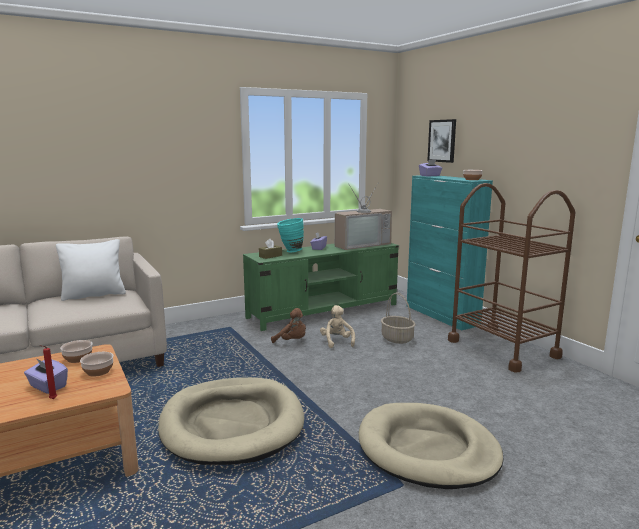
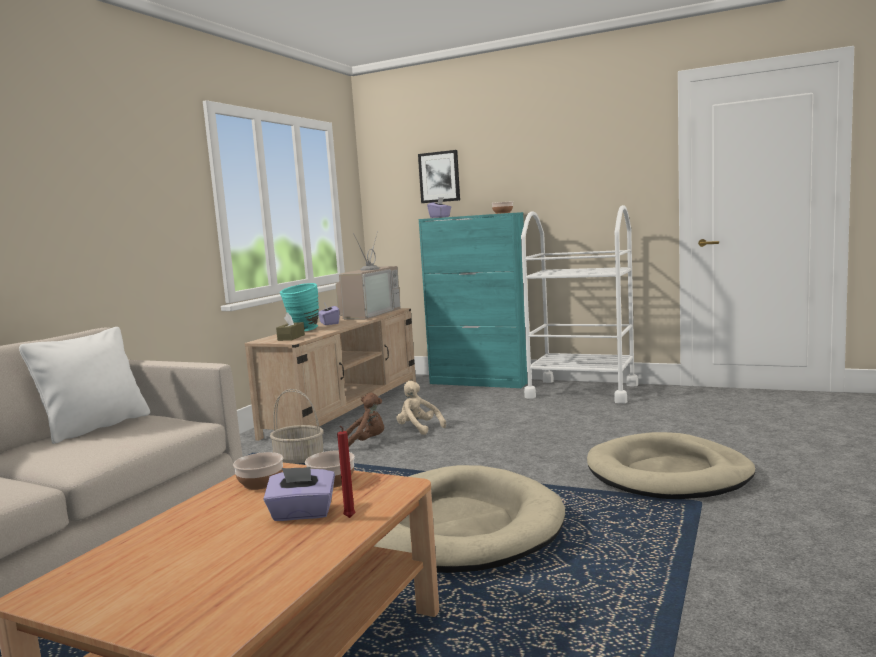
camera: 35 degrees left, 5 degrees down
(324, 311) = (346, 409): green tv stand -> beige tv stand
(397, 339) = (475, 409): basket -> basket (299, 458)
(502, 348) = (582, 391): brown cart -> white cart

